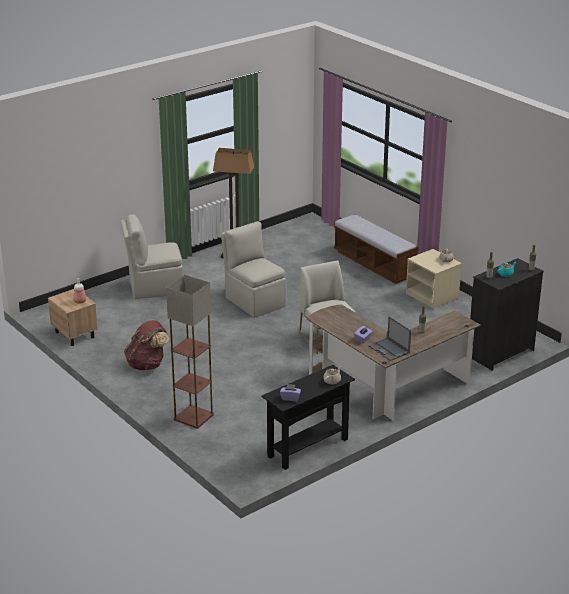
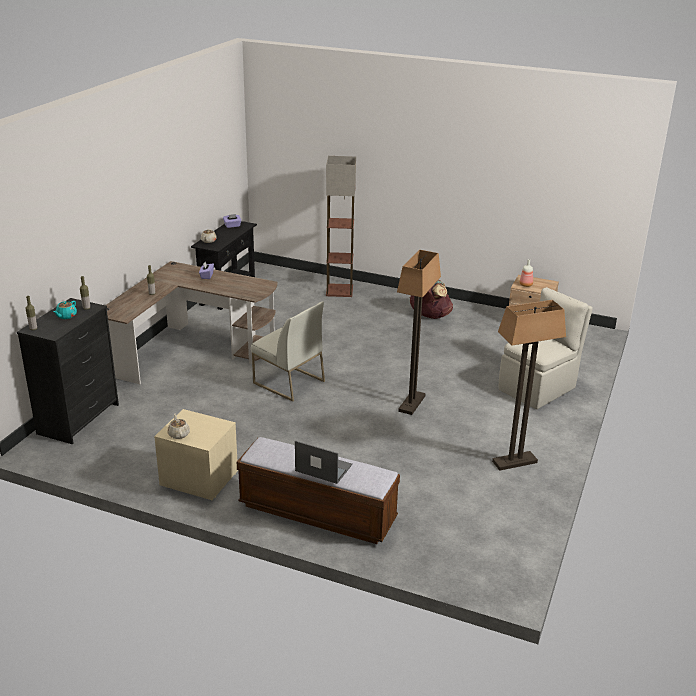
camera: 150 degrees right, 0 degrees up
(254, 301) = (412, 404): beige chair -> floor lamp
(389, 349) = (175, 273): laptop -> laptop (323, 468)

